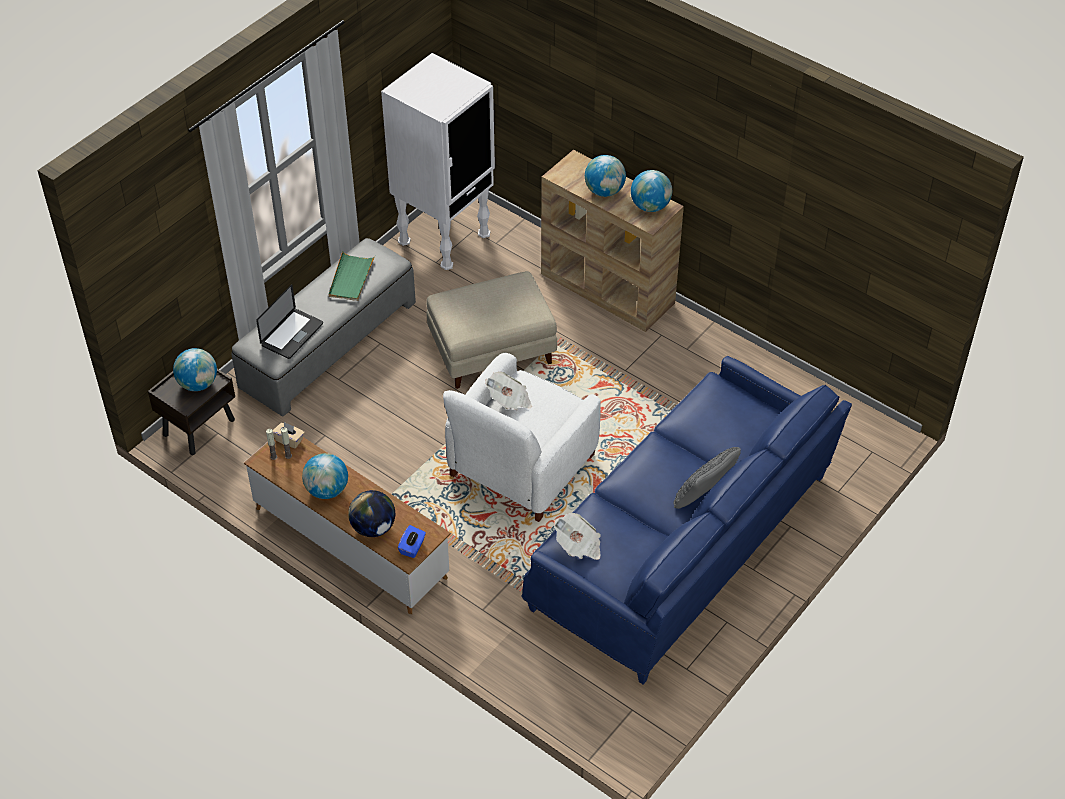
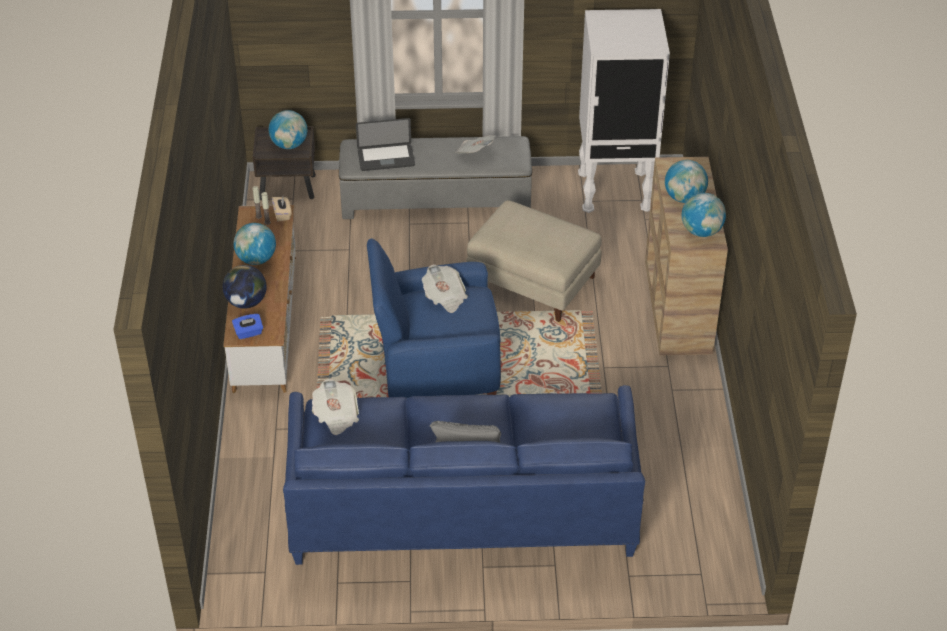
camera: 50 degrees right, 5 degrees down
(351, 278) = (475, 152): green tray -> newspaper
(520, 466) = (435, 367): white armchair -> blue armchair

